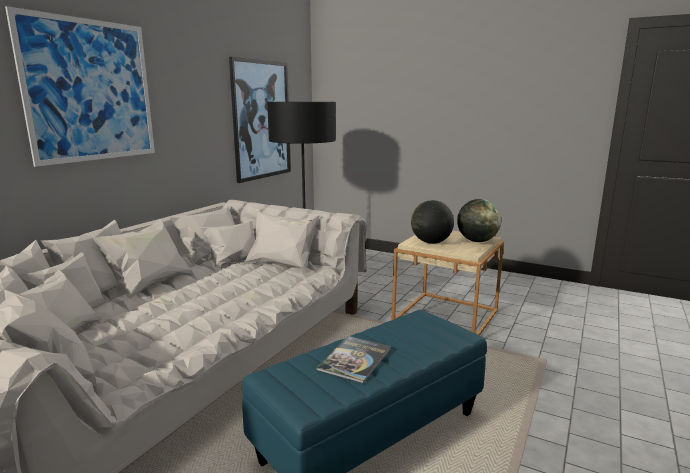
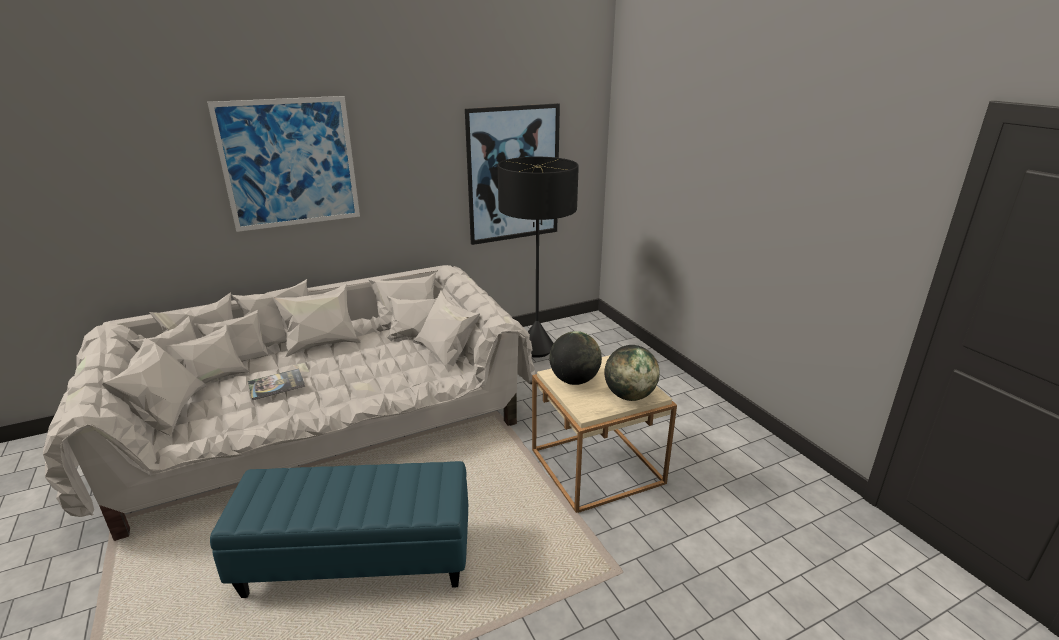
camera: 35 degrees right, 10 degrees up
(355, 359) = (324, 492): book -> book (276, 385)

